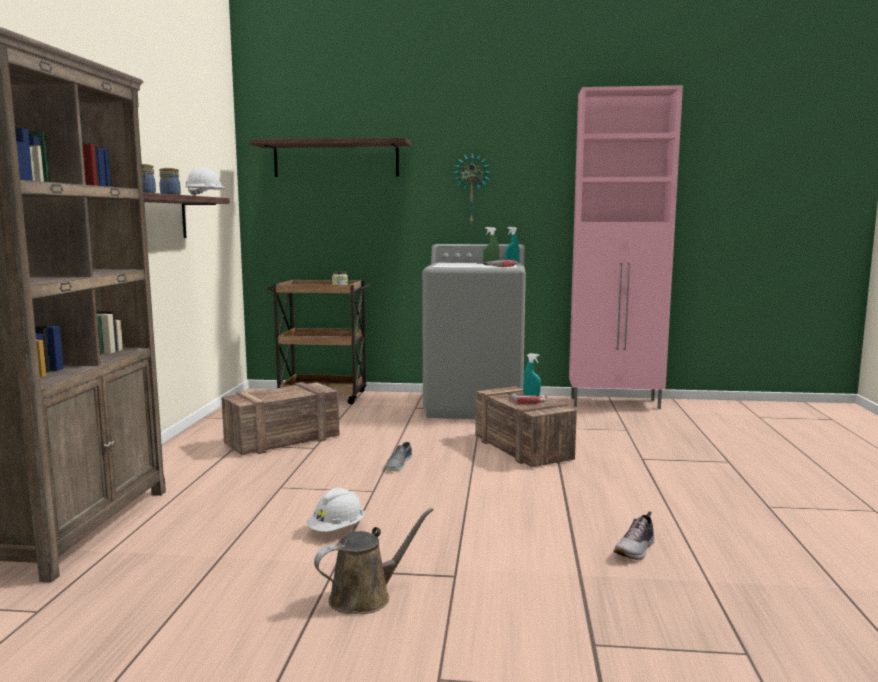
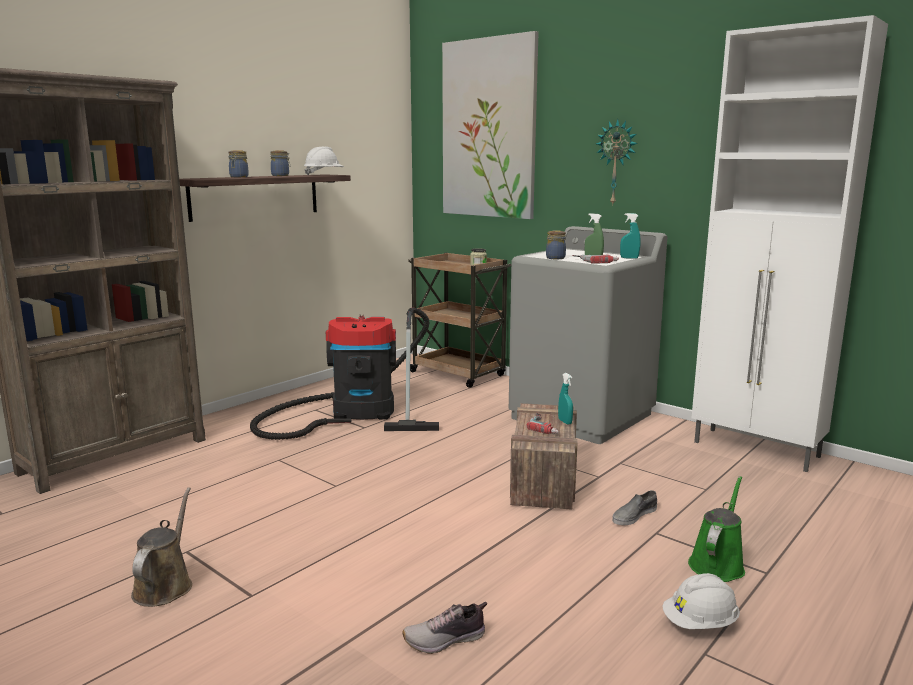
camera: 35 degrees right, 5 degrees up
(284, 440) = (355, 413): crate -> vacuum cleaner
(336, 159) = (488, 129): shelf -> picture
(337, 530) = (249, 515): white hard hat -> white hard hat (700, 624)
(365, 596) = (165, 585): brown watering can -> brown watering can turned 90 degrees counterclockwise
(398, 463) = (402, 463): grey shoe -> grey shoe (634, 515)
(462, 266) = (555, 258): none -> jar
(616, 403) = (757, 450): pink cabinet -> white cabinet
(699, 464) = (717, 564): none -> green watering can

